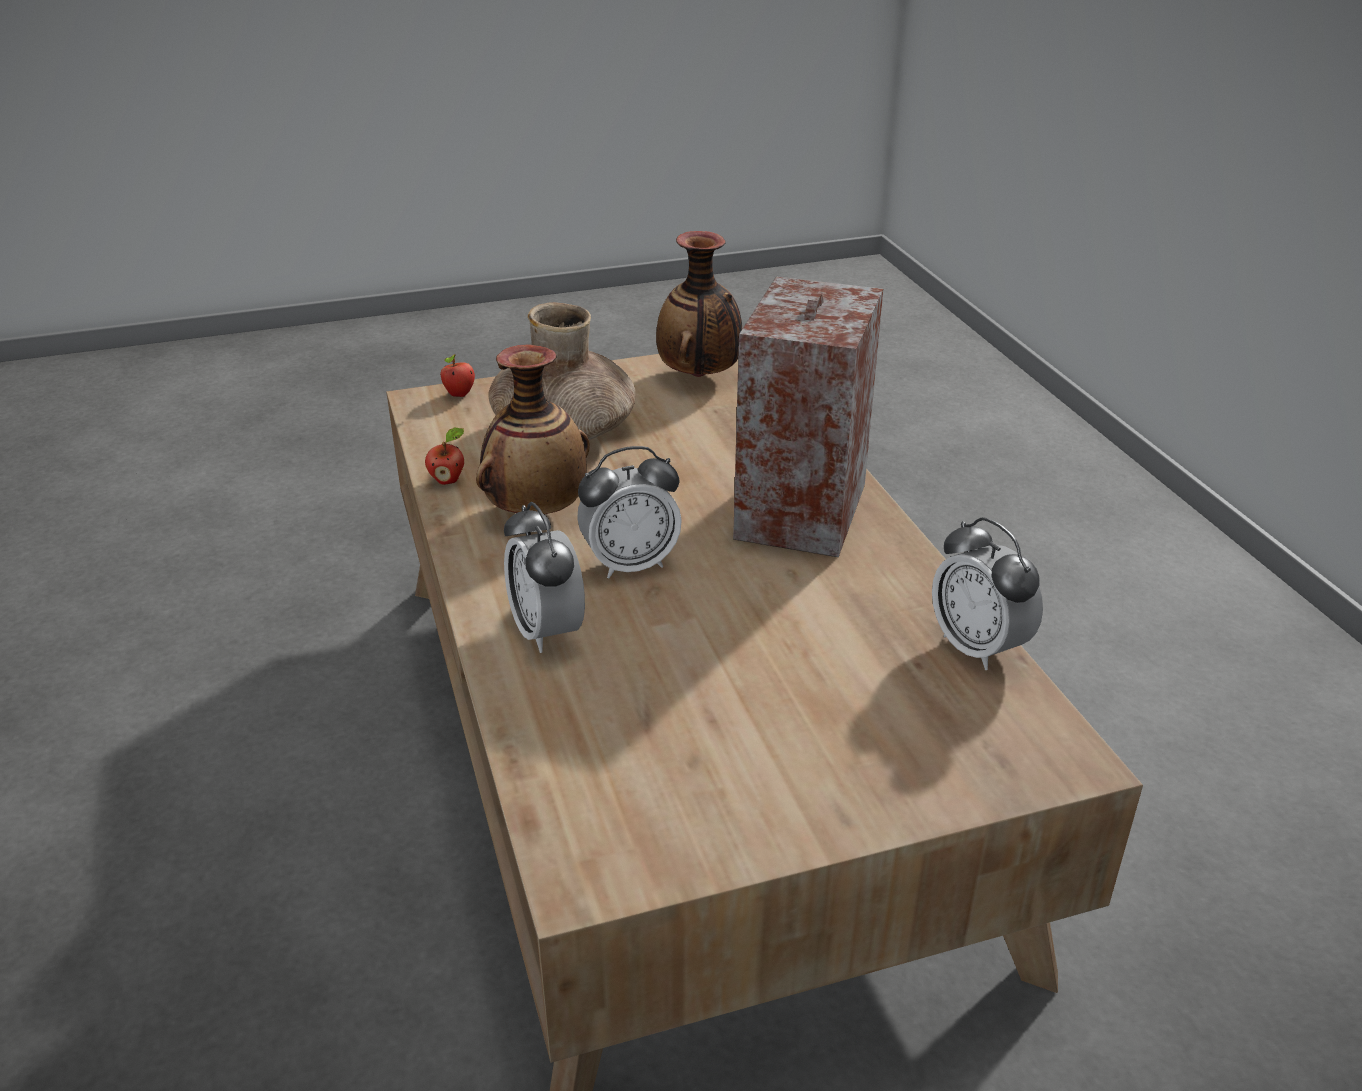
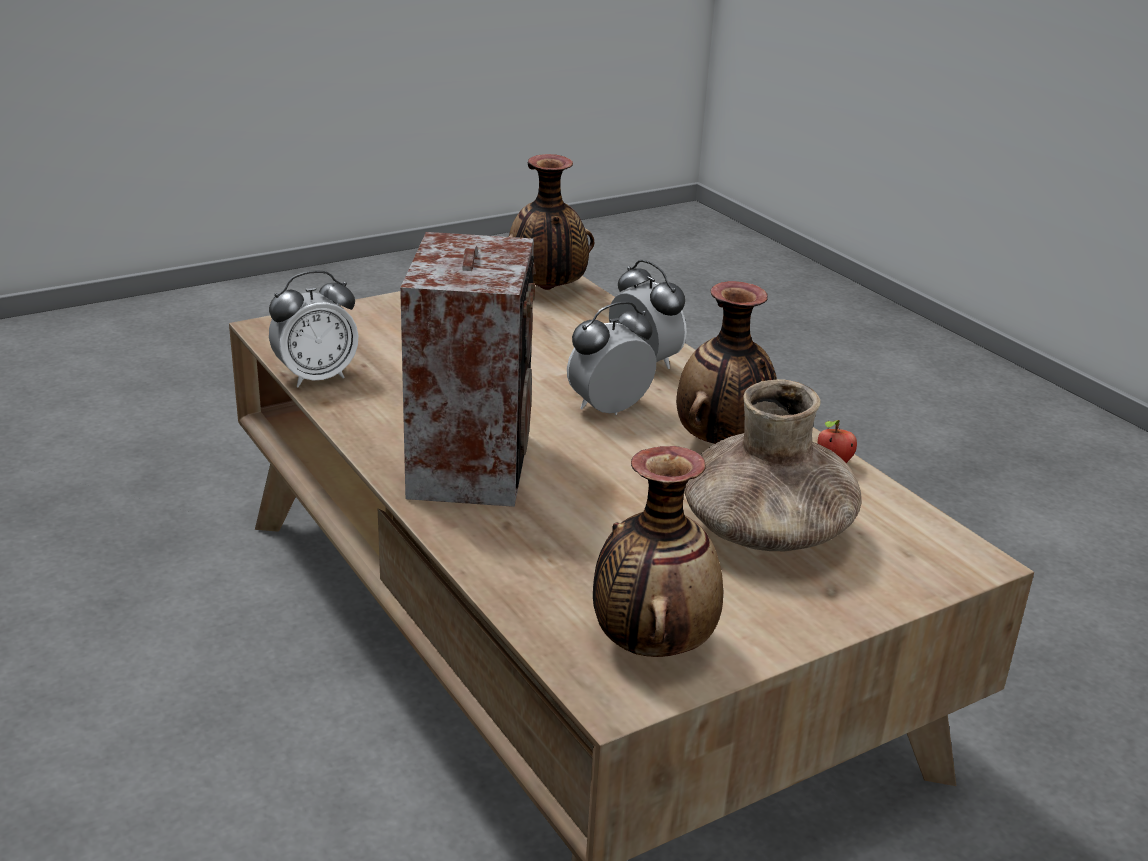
camera: 165 degrees right, 5 degrees down
(460, 395) = (938, 572): apple -> none
(607, 827) = (546, 289): none -> vase
(978, 647) = (316, 377): alarm clock -> alarm clock turned 105 degrees clockwise

